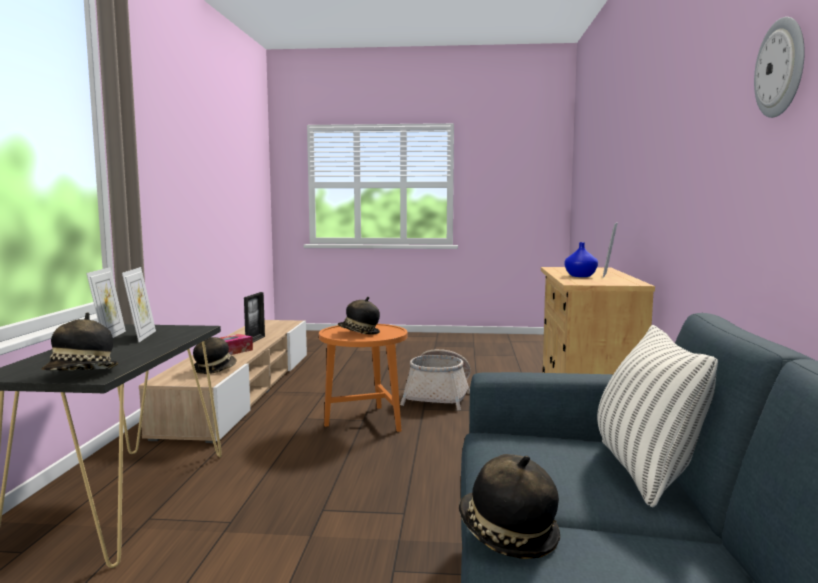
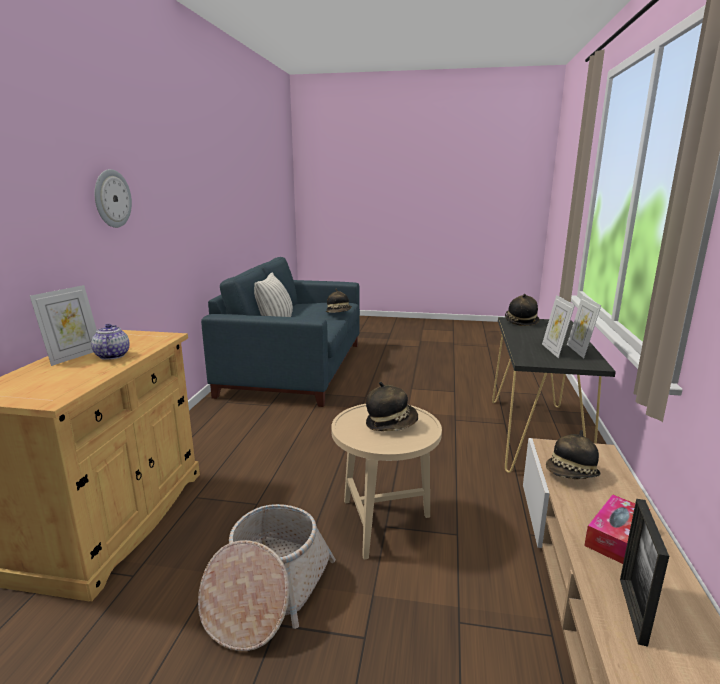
camera: 175 degrees left, 10 degrees up
(364, 421) = (384, 522): orange side table -> beige side table
(581, 276) = (112, 355): blue vase -> teapot
(781, 68) = (183, 167): wall clock -> wall clock (112, 198)

